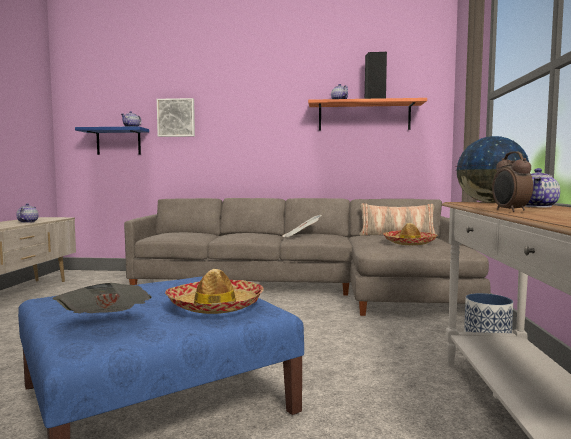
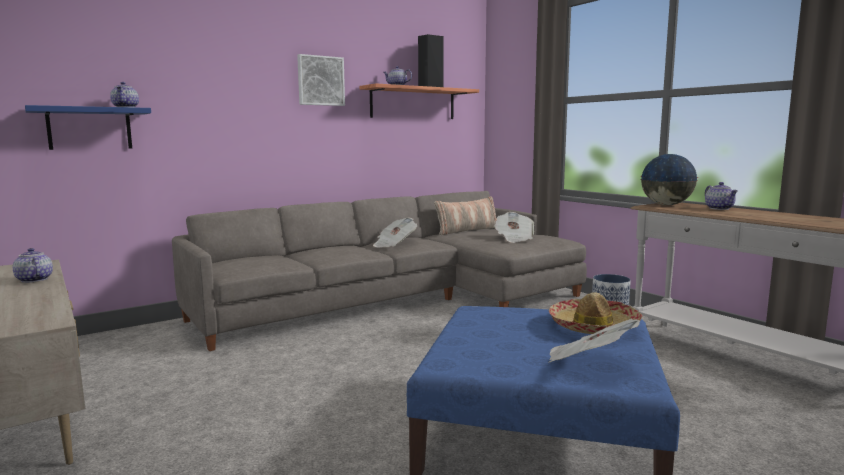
camera: 40 degrees left, 5 degrees up
(176, 118) = (188, 94): picture -> picture (320, 81)
(409, 243) = (514, 238): hat -> newspaper
(509, 211) = (750, 217): alarm clock -> none

